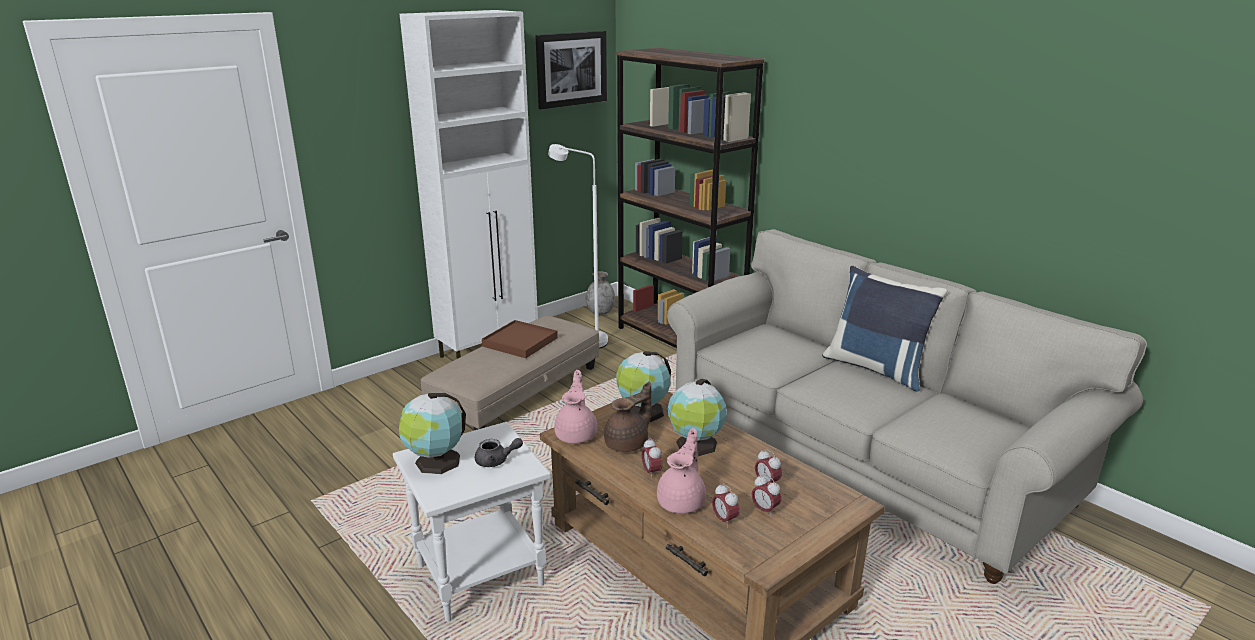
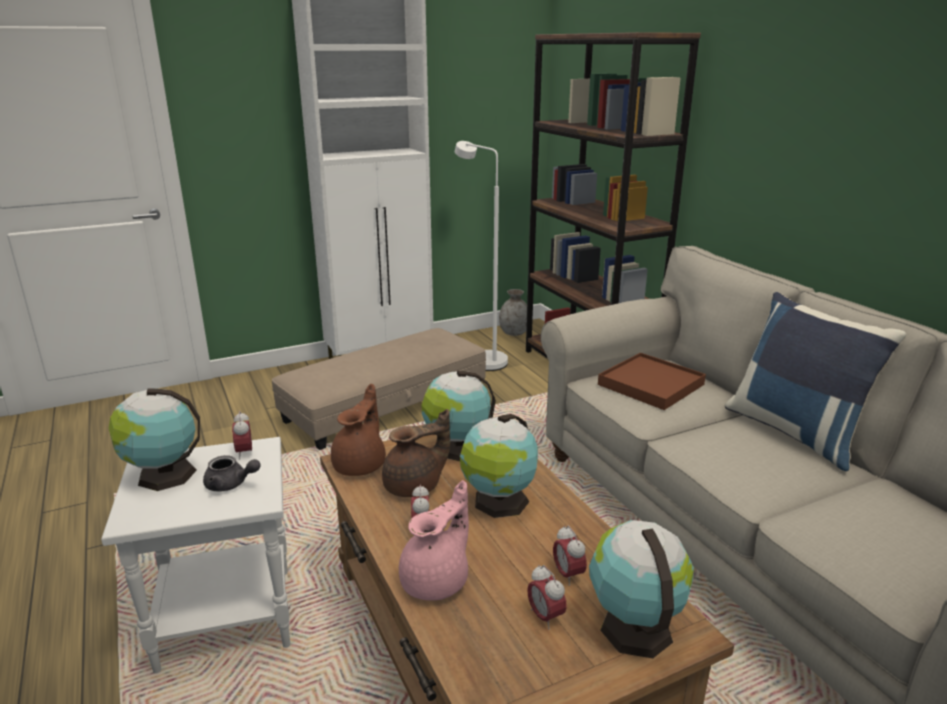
camera: 15 degrees right, 0 degrees up
(520, 342) = (392, 352): brown tray -> brown tray (651, 385)
(571, 69) = (495, 61): picture -> none
(577, 434) = (361, 464): pink teapot -> brown teapot
(724, 520) = (479, 622): alarm clock -> alarm clock (245, 452)
(822, 506) = (634, 626): none -> globe

